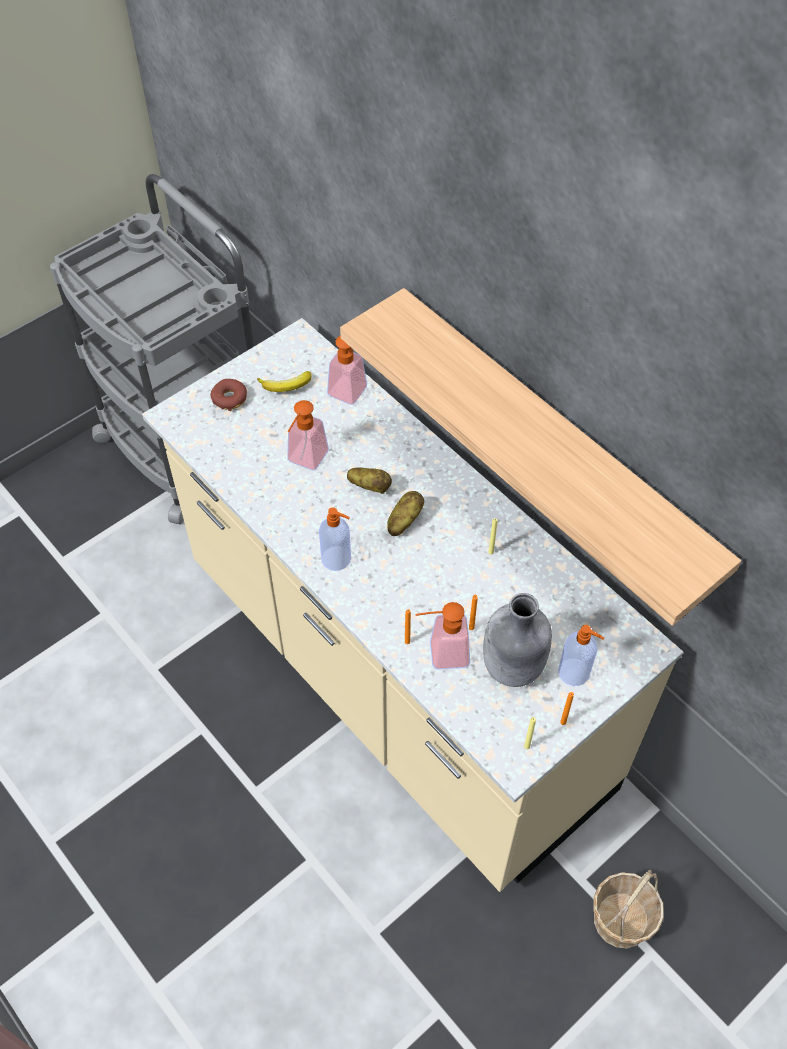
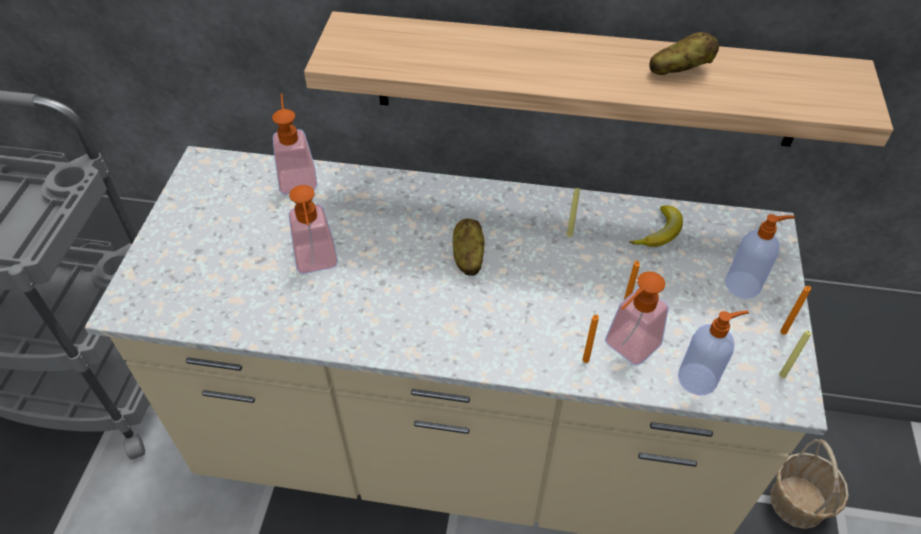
camera: 40 degrees left, 5 degrees down
(229, 398) = (178, 254): donut -> none
(286, 386) = (230, 210): banana -> banana (660, 233)
(337, 559) = (441, 331): soap dispenser -> soap dispenser (698, 379)
(370, 486) = (404, 248): potato -> potato (679, 70)
(512, 668) = (694, 317): grey bottle -> none

